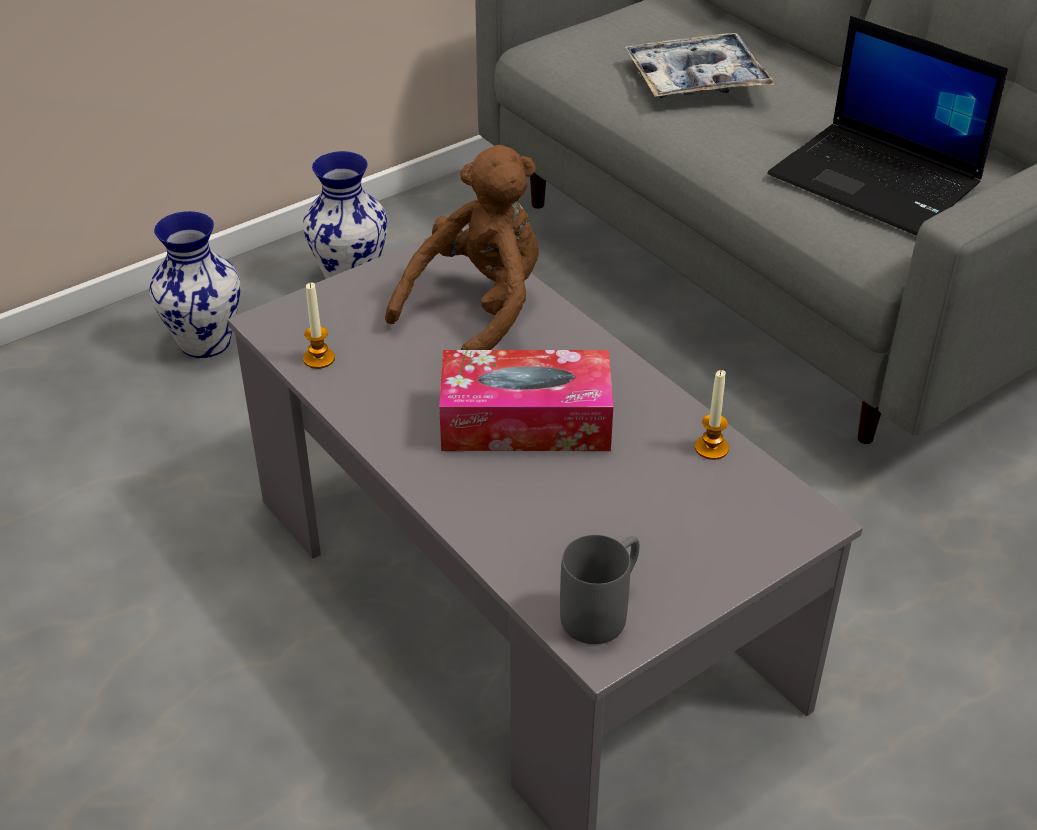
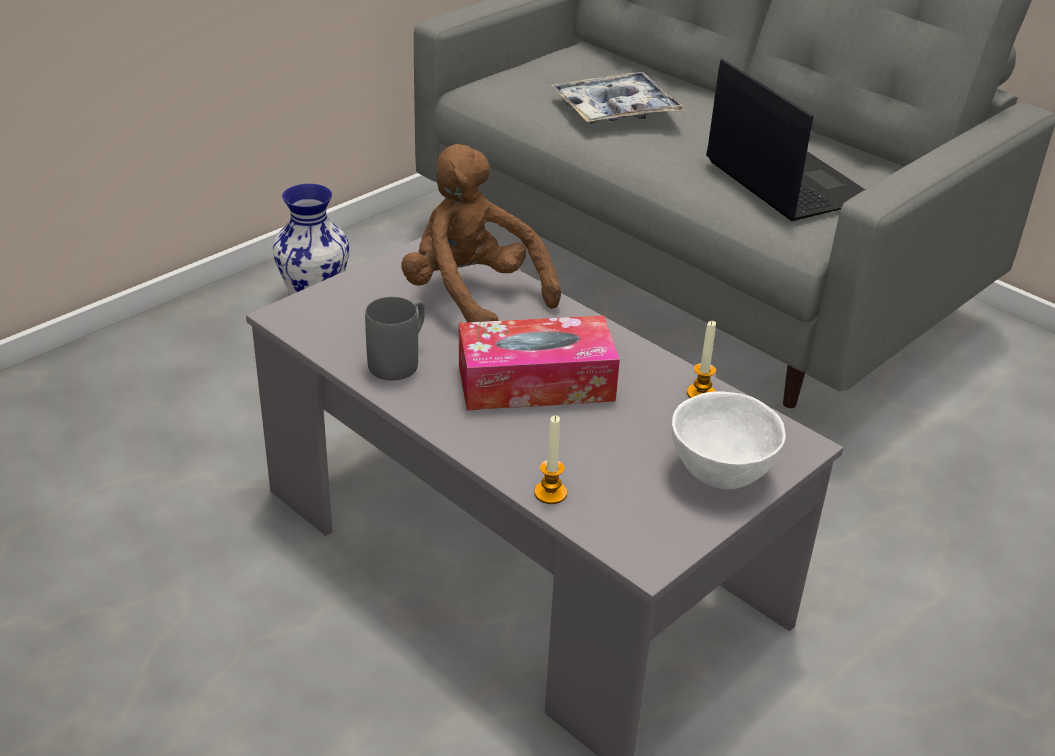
camera: 10 degrees left, 5 degrees down
(205, 341) = (190, 359): vase -> none
(319, 359) = (338, 342): candle -> candle (550, 493)
(479, 311) = (472, 297): brown plush toy -> brown plush toy turned 75 degrees counterclockwise
(603, 610) = (641, 528): grey mug -> grey mug (400, 360)
(710, 548) = (721, 472): none -> white bowl
(877, 180) = (785, 181): laptop -> laptop turned 150 degrees counterclockwise

